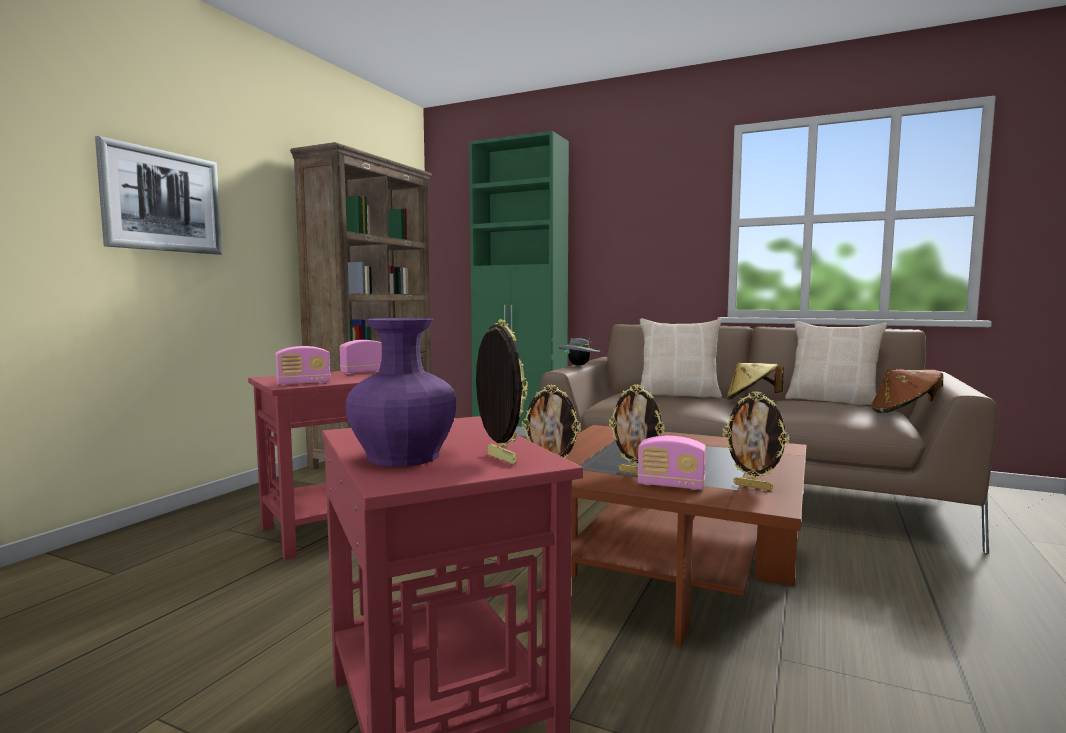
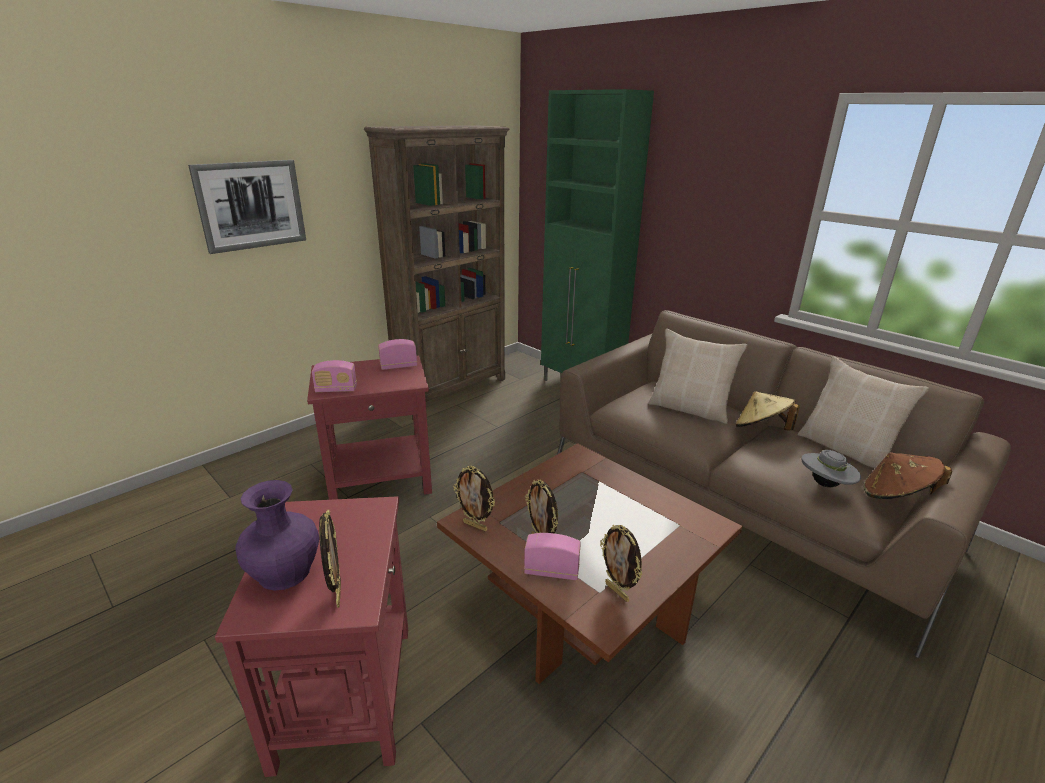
camera: 20 degrees right, 20 degrees up
(579, 365) = (608, 357): grey hat -> grey hat (825, 485)
(671, 485) = (551, 571): radio -> radio turned 150 degrees clockwise

